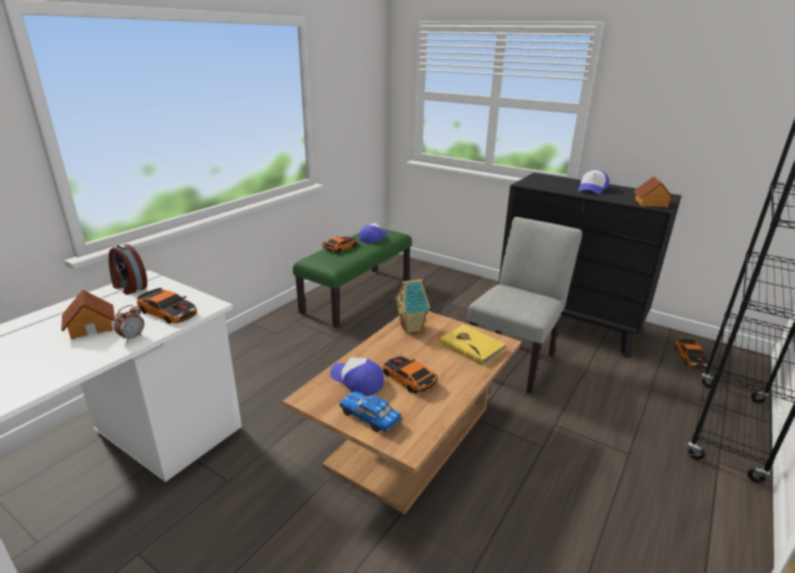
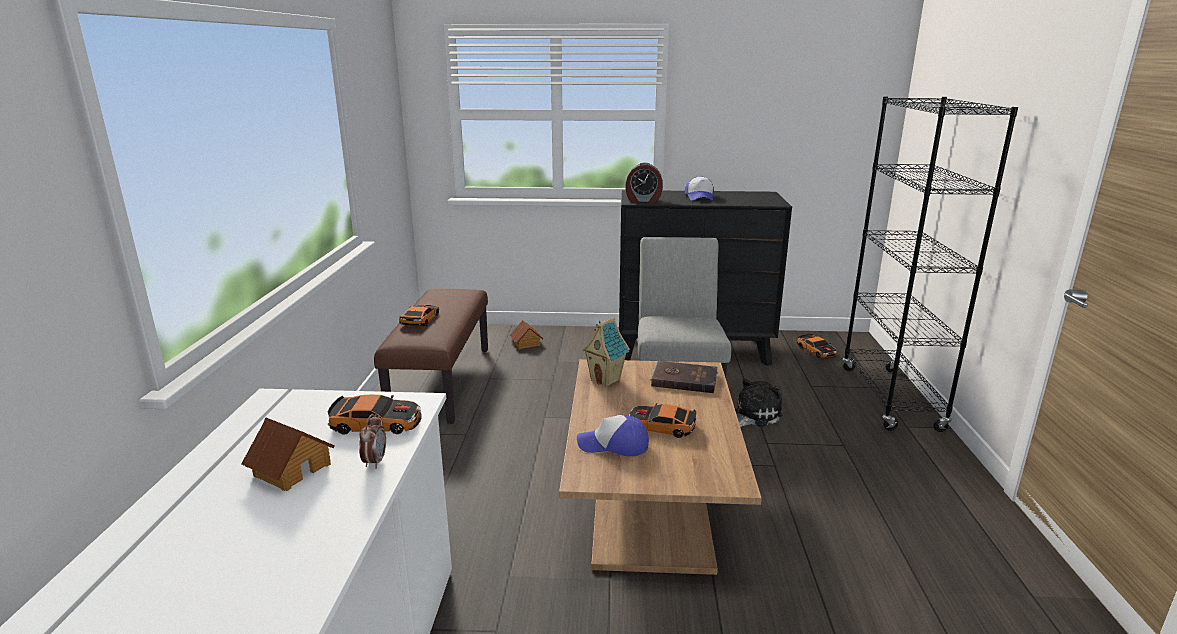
camera: 30 degrees left, 5 degrees down
(129, 287) = (266, 414): alarm clock -> alarm clock (643, 200)
(357, 296) = (441, 382): green bench -> brown bench
(370, 417) = (669, 472): toy car -> none
(373, 237) = (448, 300): cap -> none
(472, 346) = (684, 379): yellow book -> brown book
(567, 397) = (754, 415): none -> plush toy
(651, 203) = (766, 201): toy house -> toy house (526, 344)

